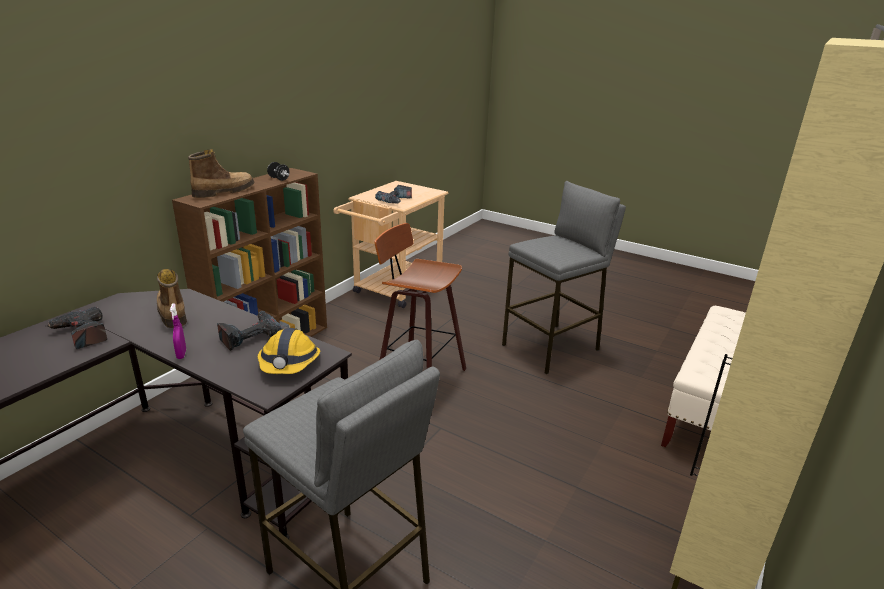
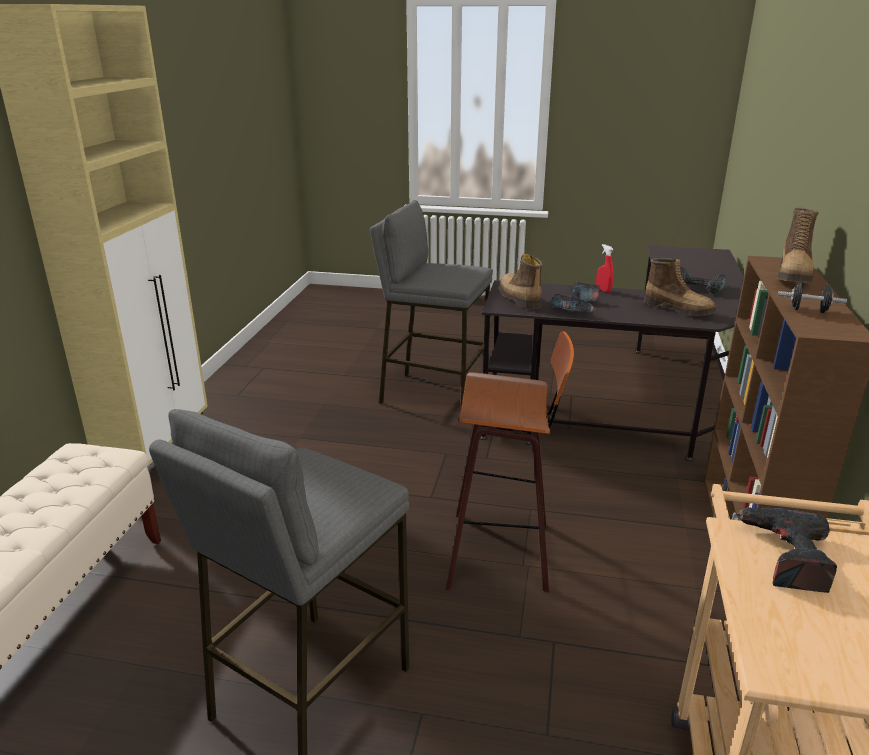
camera: 160 degrees right, 0 degrees up
(181, 354) = (603, 290): purple spray bottle -> red spray bottle
(289, 363) = (518, 298): hard hat -> boot

